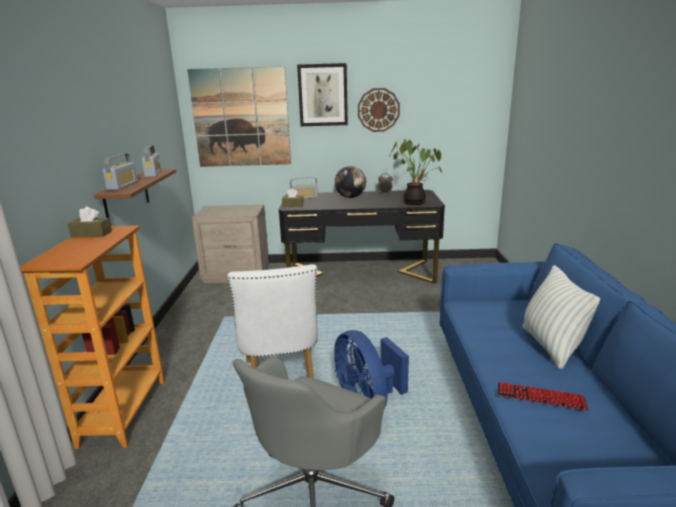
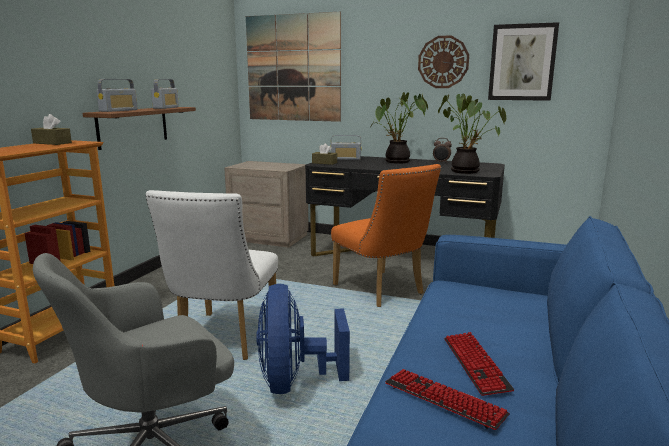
camera: 20 degrees right, 5 degrees down
(323, 95) = (380, 44): picture -> picture (522, 62)
(350, 197) = (396, 162): globe -> potted plant
(371, 310) = (382, 291): none -> orange chair
(534, 366) = (475, 364): none -> keyboard
(551, 346) = (526, 349): pillow -> none

